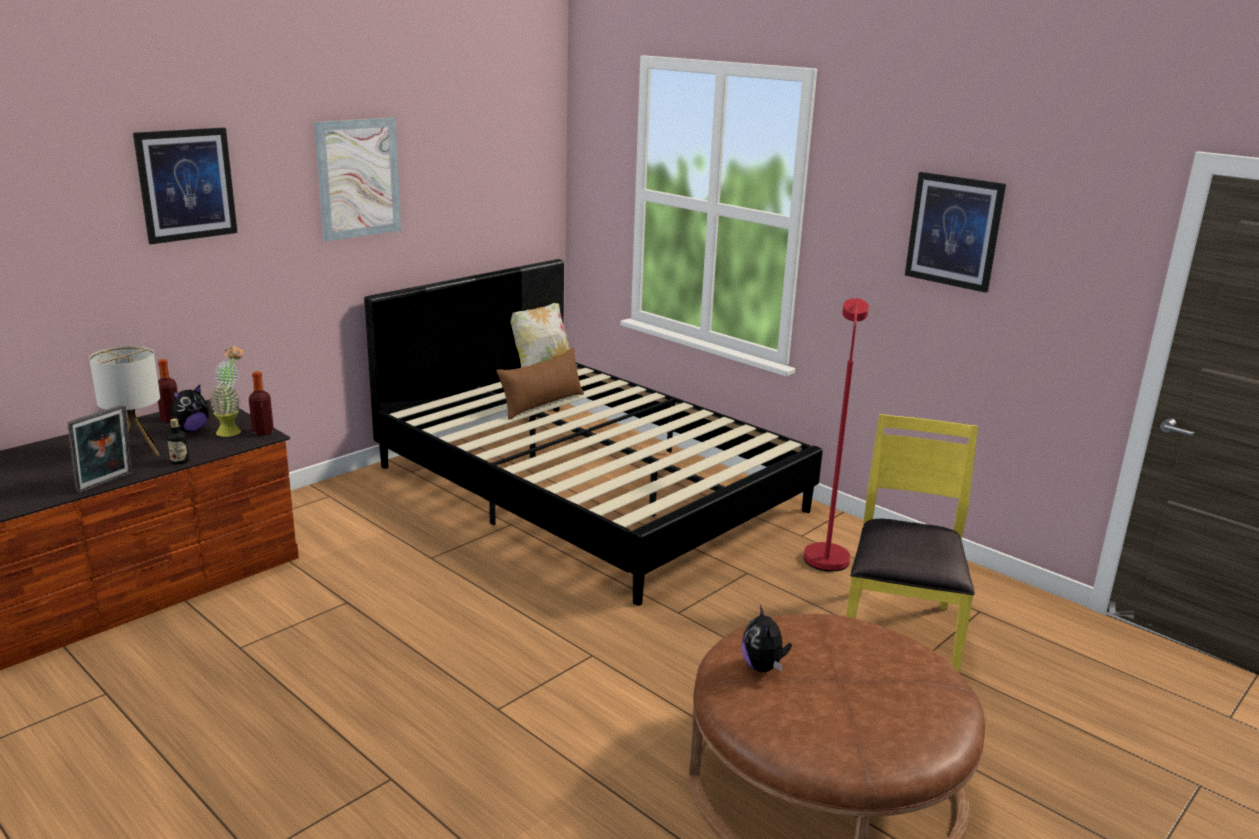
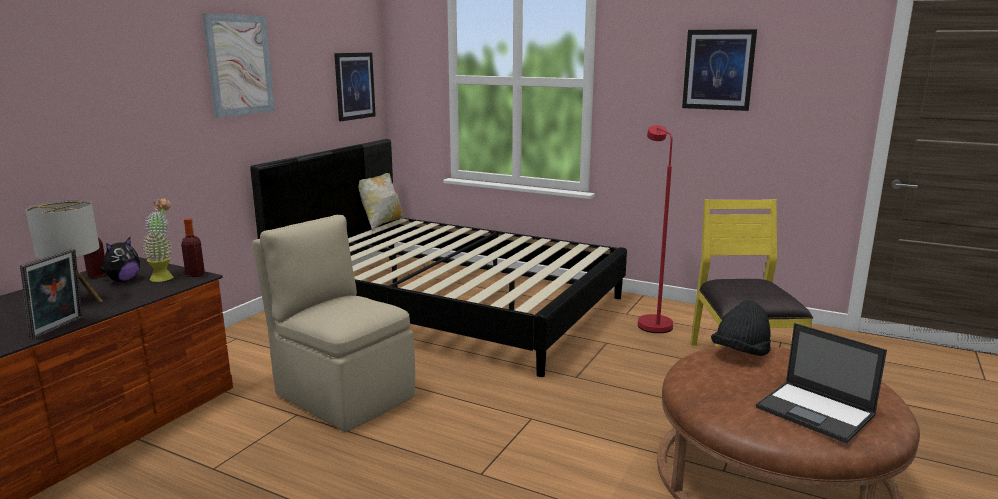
camera: 15 degrees left, 5 degrees down
(180, 461) = (127, 303): bottle -> none
(186, 184) = (97, 59): picture -> picture (354, 86)
(405, 586) = (343, 394): none -> beige chair
(542, 404) = (400, 245): brown pillow -> none
(763, 667) = (723, 386): plush toy -> none
(822, 629) = (740, 353): none -> black hat
(842, 721) = (816, 412): none -> laptop

